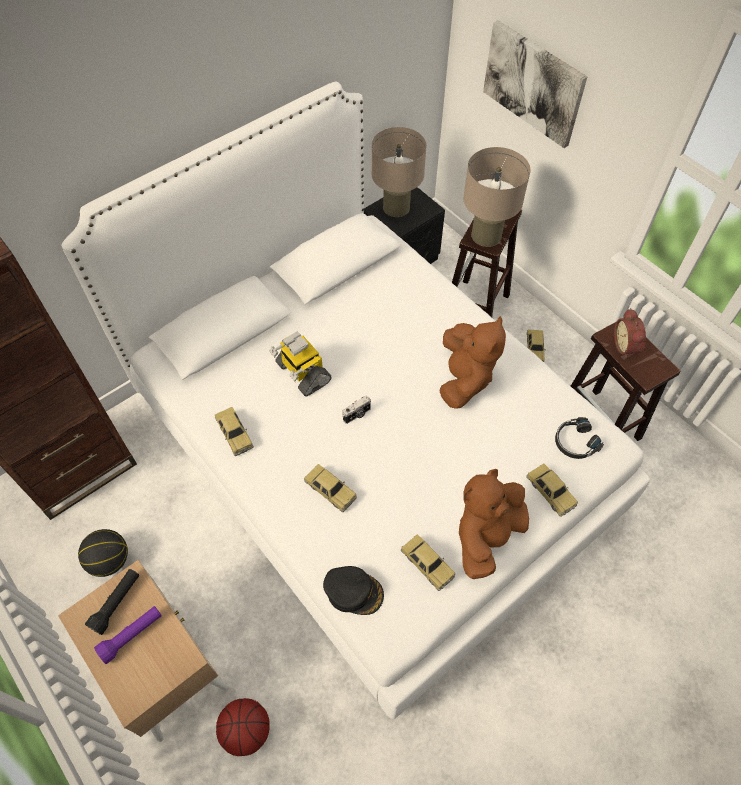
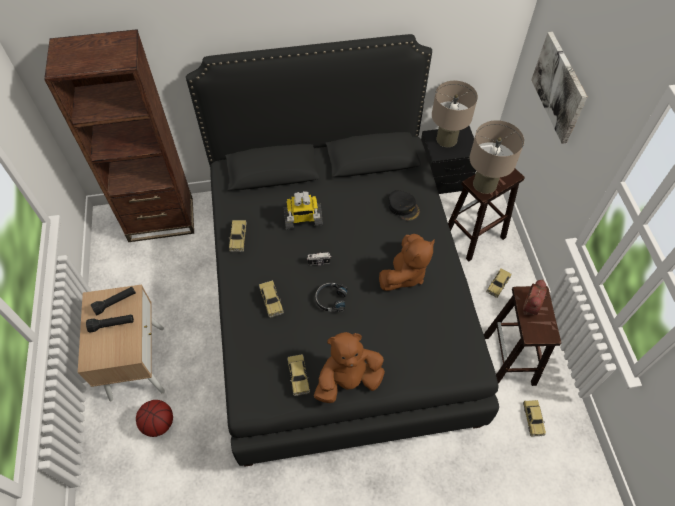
camera: 30 degrees right, 0 degrees up
(109, 560) = (145, 282): basketball -> none
(132, 635) = (112, 325): purple flashlight -> black flashlight
(302, 373) = (303, 220): toy robot -> toy robot turned 90 degrees counterclockwise
(353, 591) = (244, 368): black cap -> black cap (404, 207)
(369, 454) = (336, 298): white bed -> black bed
(550, 492) = (410, 375): toy car -> toy car (533, 419)
(575, 442) = (451, 353): black headphones -> black headphones (330, 299)

